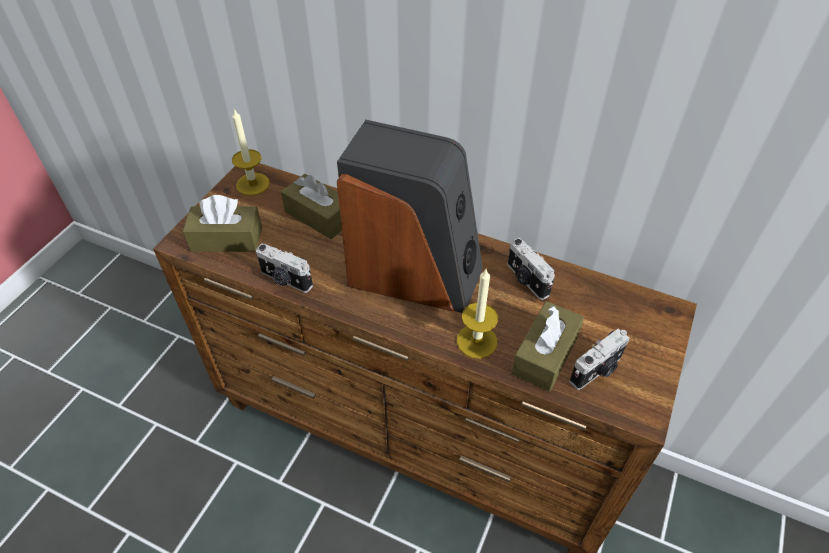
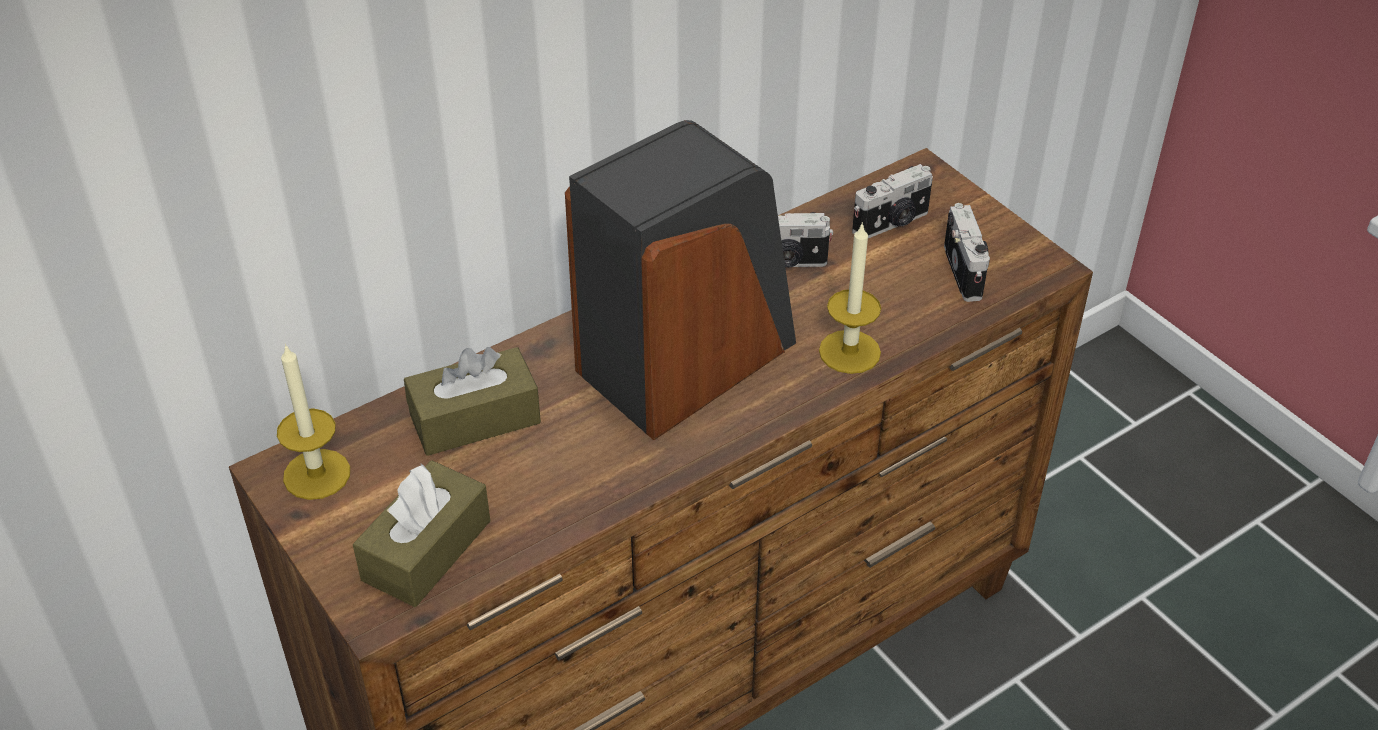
camera: 60 degrees left, 5 degrees down
(285, 280) = (584, 506): camera -> camera (892, 223)
(545, 354) = (913, 302): brown tissue box -> none

